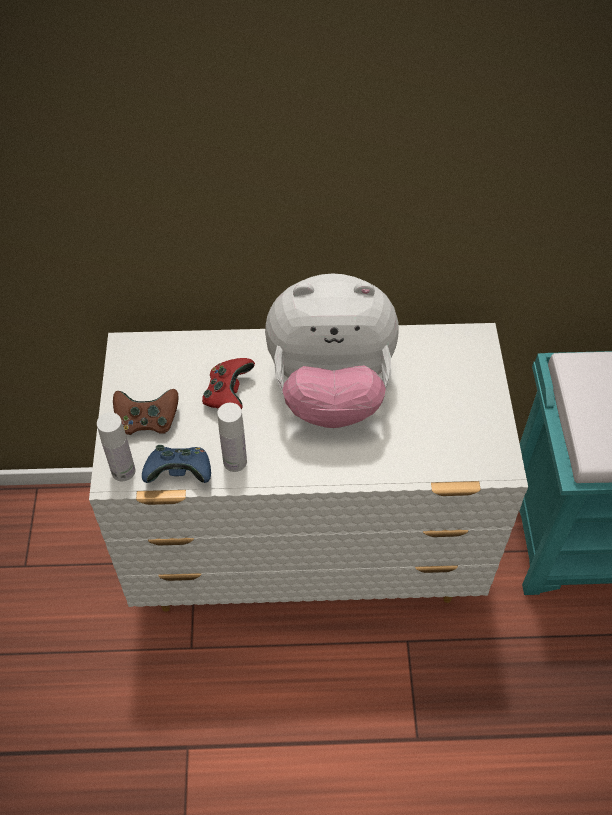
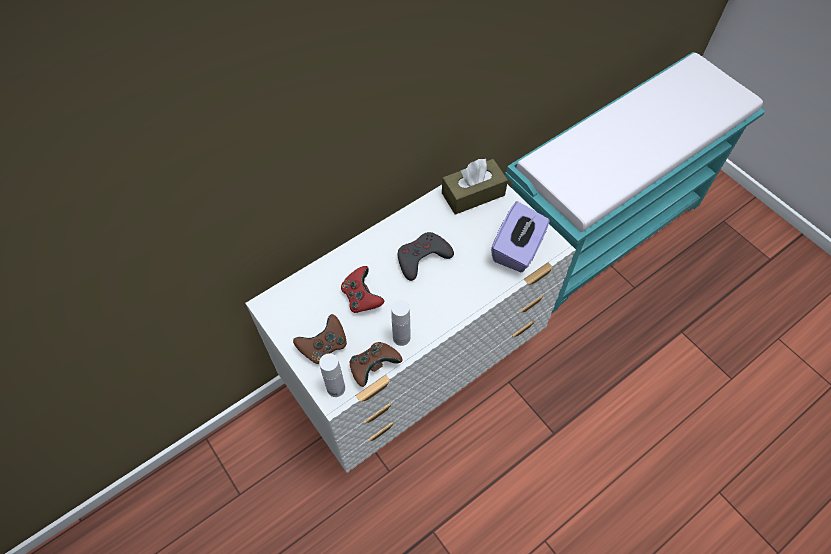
camera: 35 degrees left, 5 degrees up
(180, 474) = (374, 367): blue game controller -> brown game controller
(330, 391) = (422, 258): plush toy -> grey game controller
(450, 354) = (473, 194): none -> brown tissue box
(452, 445) = (517, 249): none -> purple tissue box

